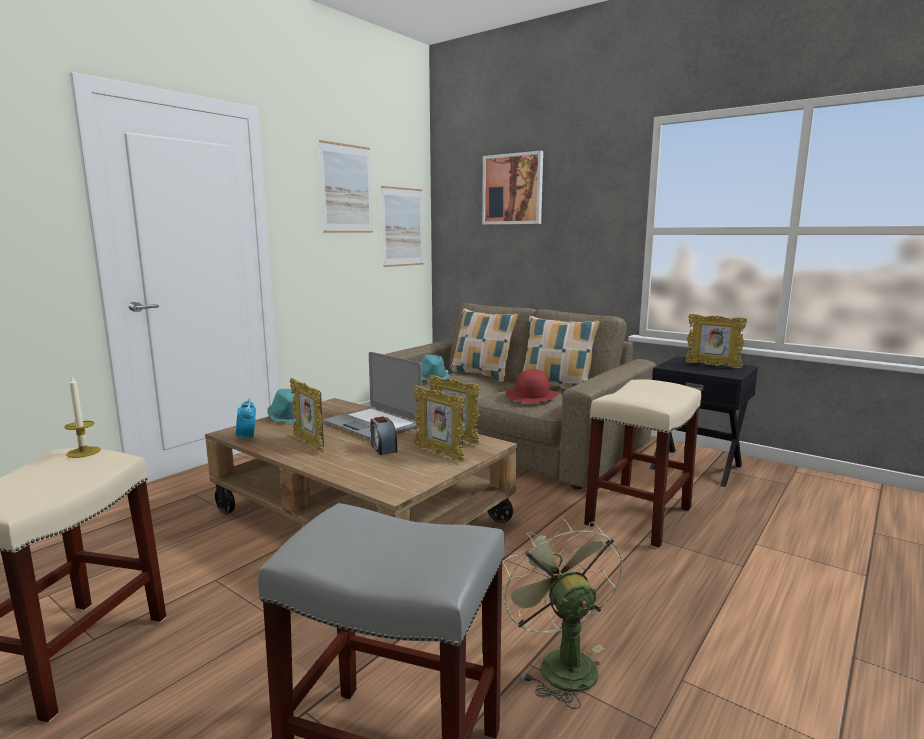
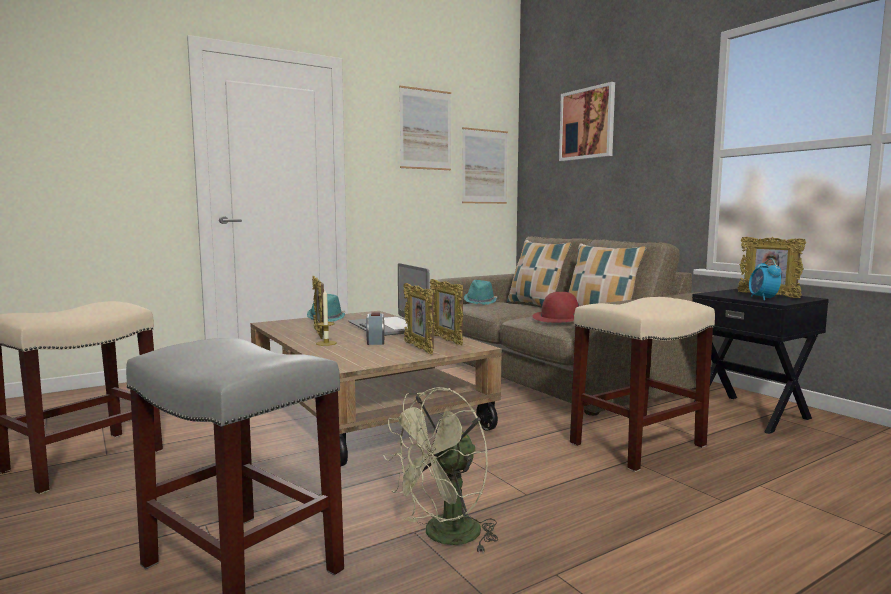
camera: 20 degrees right, 5 degrees down
(83, 452) = (113, 302): candle -> candle (326, 343)
(247, 438) = (277, 327): alarm clock -> alarm clock (763, 298)
(560, 663) = (444, 537): green fan -> green fan turned 135 degrees counterclockwise

